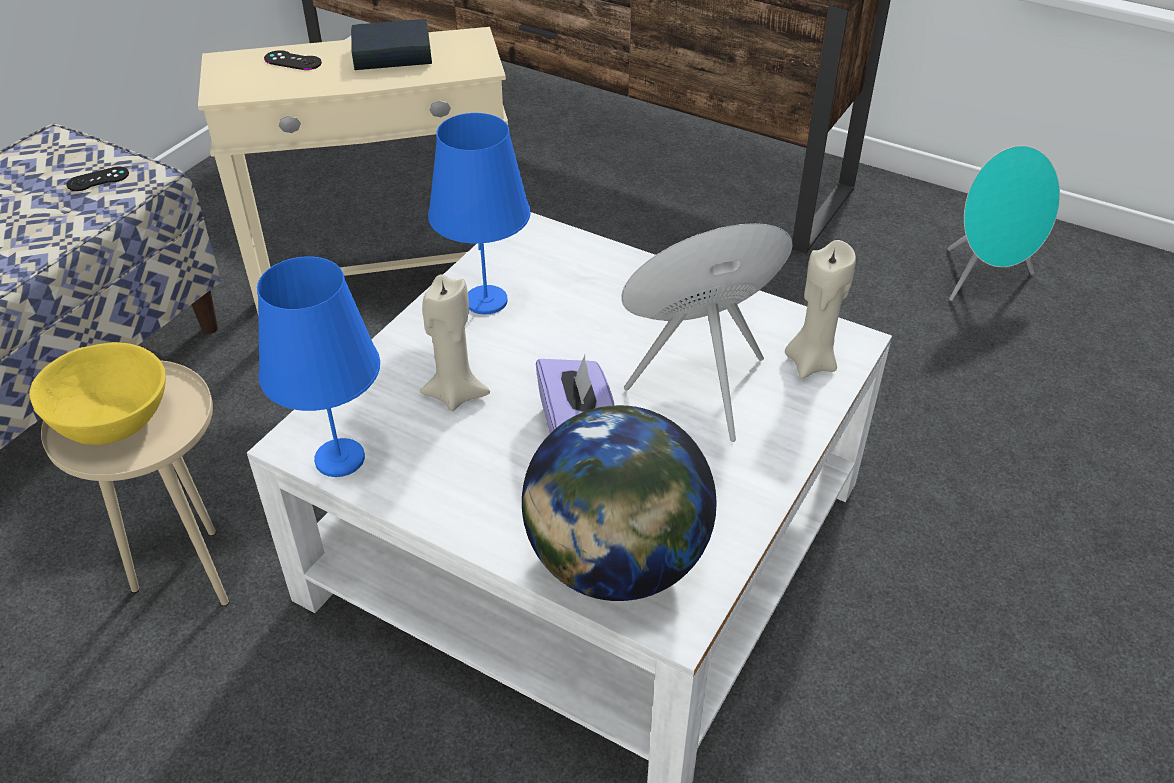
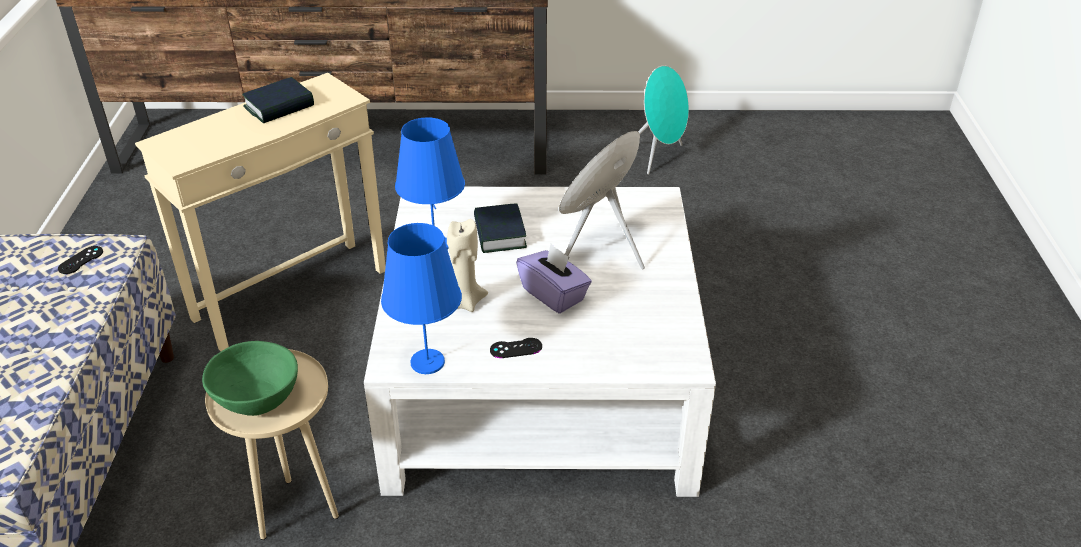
camera: 30 degrees left, 5 degrees down
(111, 421) = (256, 398): yellow bowl -> green bowl
(293, 61) = (211, 129): black game controller -> black game controller (516, 348)
(580, 315) = (499, 234): none -> book
(616, 563) = (634, 351): globe -> none
(811, 362) = (649, 214): beige candle -> none

